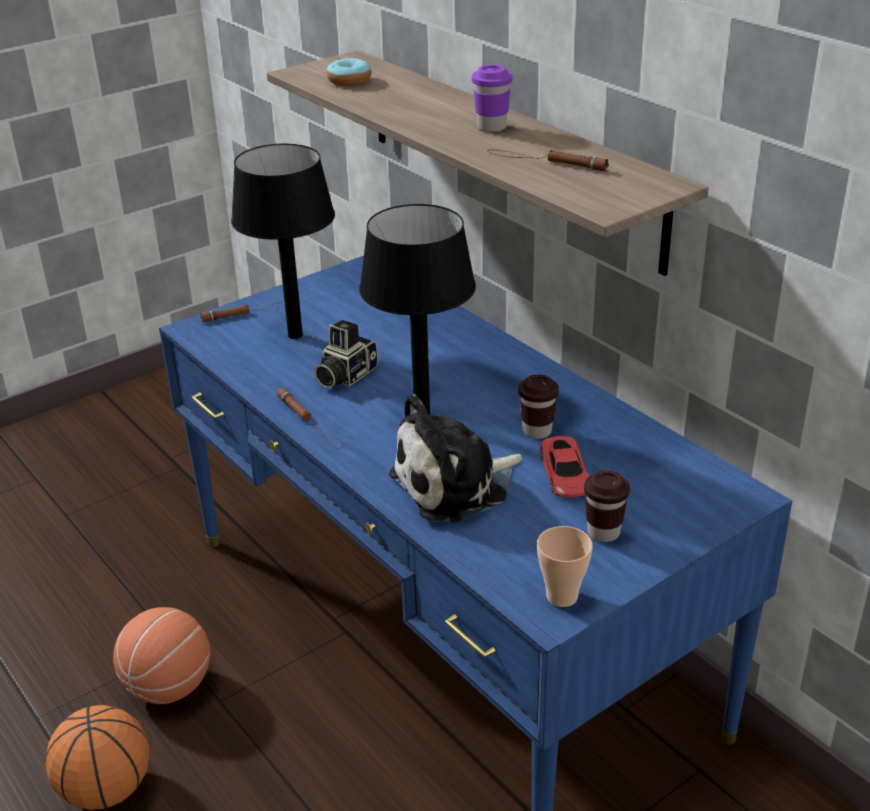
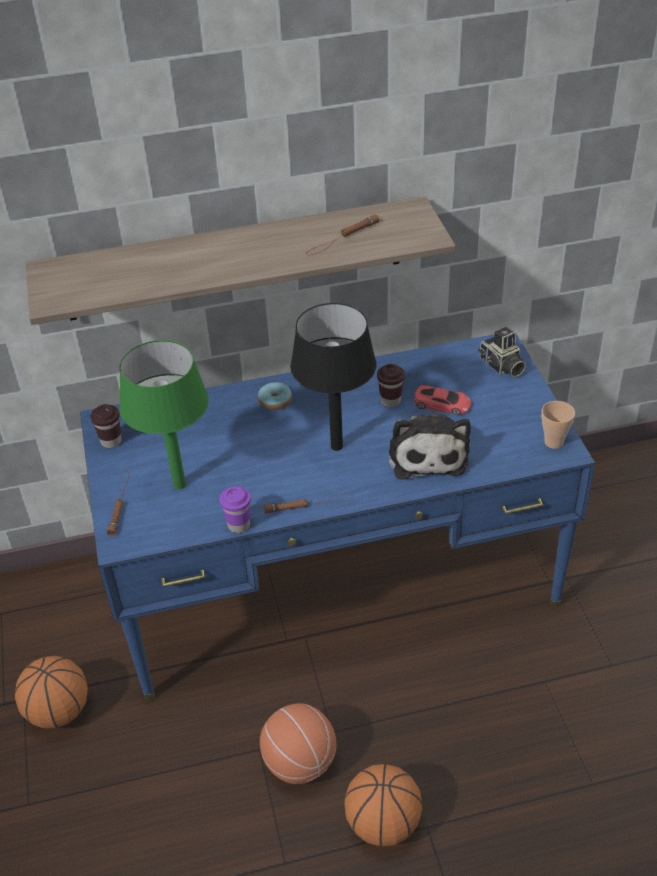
camera: 65 degrees left, 10 degrees up
(173, 493) = (59, 711): none -> basketball
(295, 335) = (180, 485): black table lamp -> green table lamp
(344, 375) = (259, 472): camera -> camera (501, 366)
(349, 81) = (101, 281): donut -> donut (275, 401)
(491, 127) = (264, 243): purple cup -> purple cup (238, 525)
(603, 532) = (506, 407): brown cup -> brown cup (111, 441)

